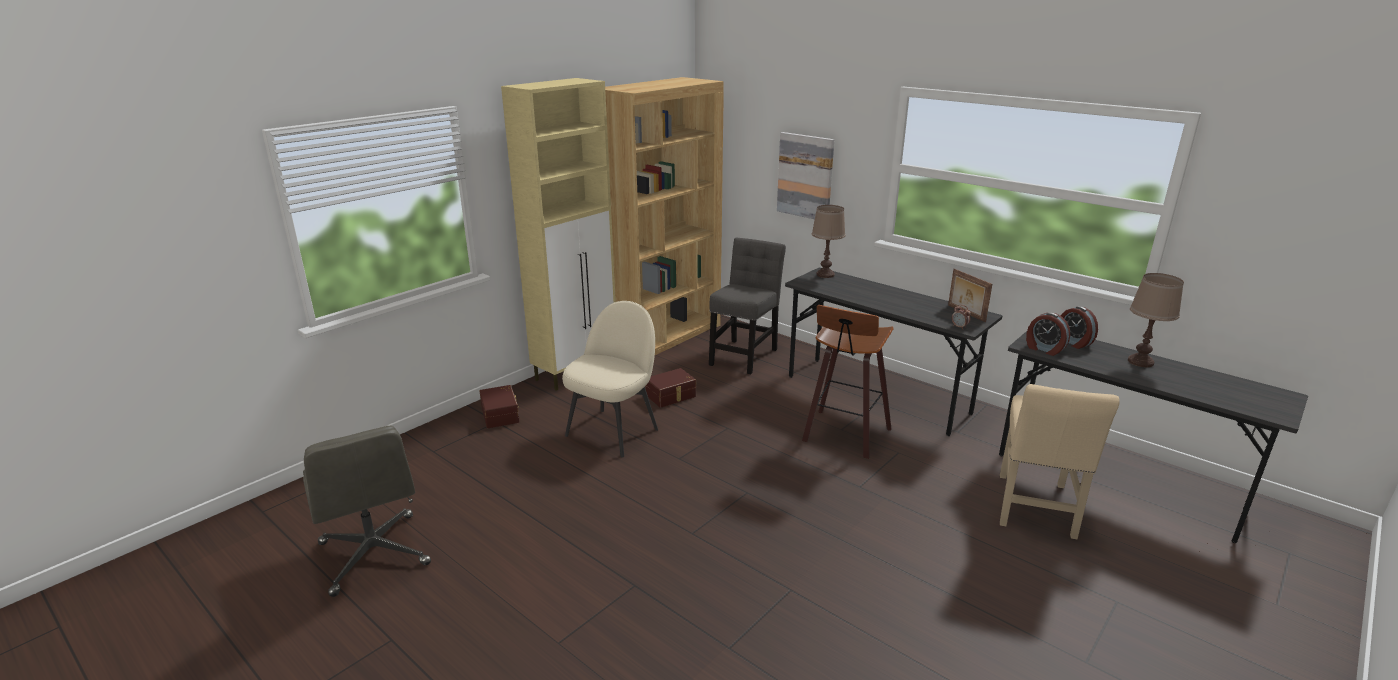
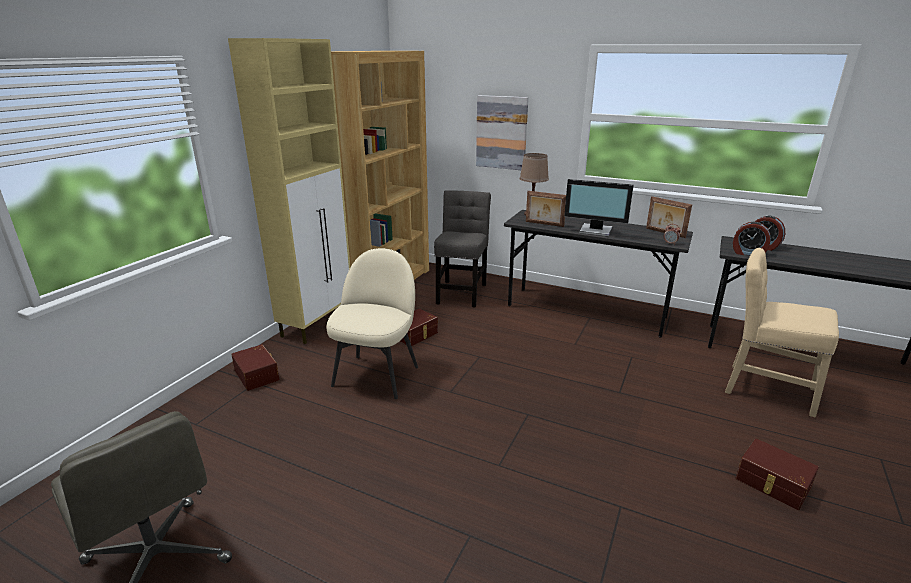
camera: 15 degrees left, 0 degrees up
(830, 288) = (544, 224): none -> picture frame
(844, 436) = (580, 349): stool -> none
(884, 302) = (596, 231): none -> monitor
(967, 600) = (772, 483): none -> brown storage box
(1034, 509) = (764, 388): beige chair -> beige chair turned 120 degrees clockwise
(1141, 362) = (824, 255): brown table lamp -> none

